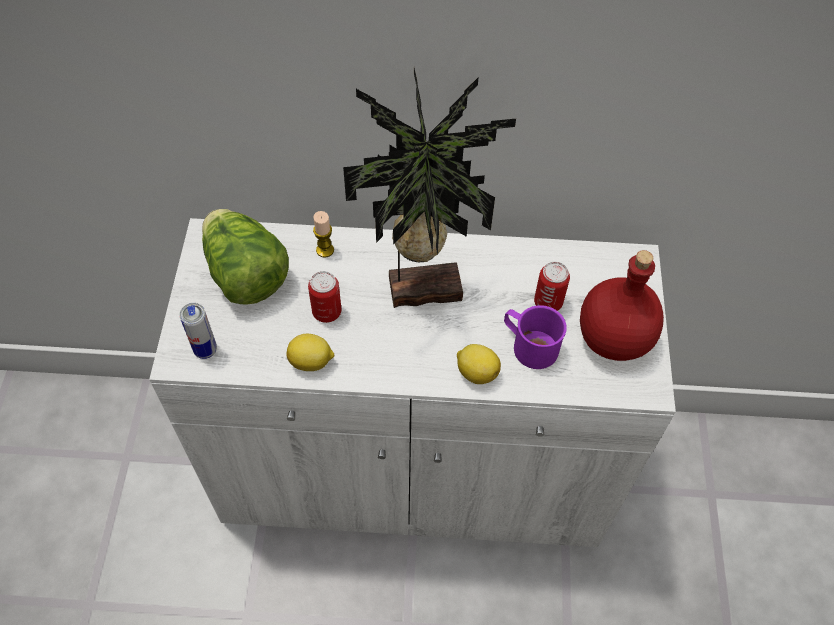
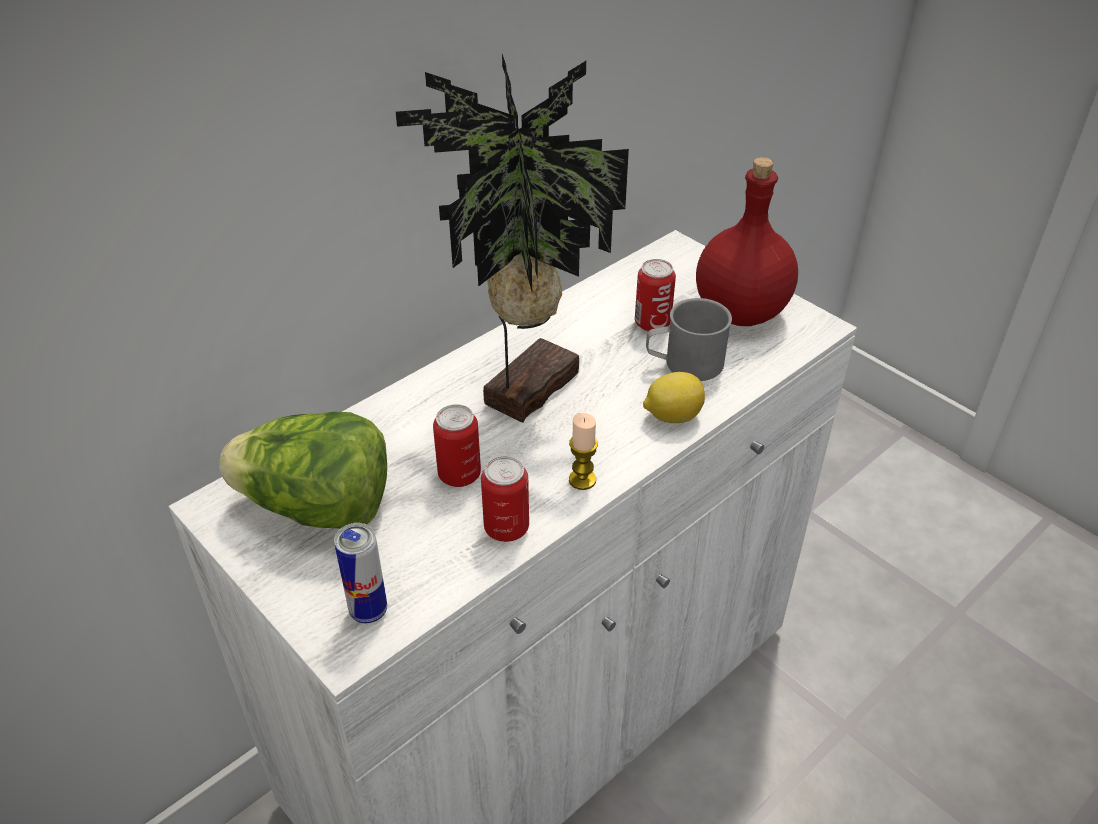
camera: 45 degrees left, 15 degrees down
(311, 362) = (506, 528): lemon -> can
(325, 250) = (380, 426): candle -> candle (582, 480)
(529, 345) = (684, 364): purple mug -> grey mug

